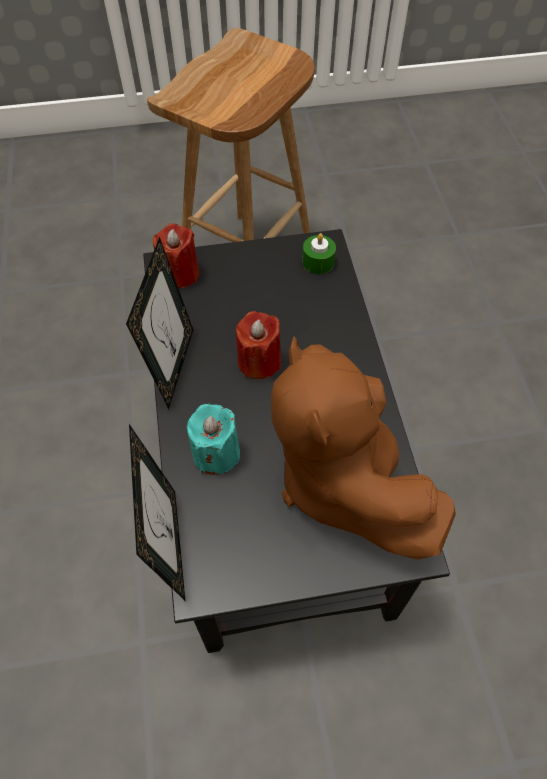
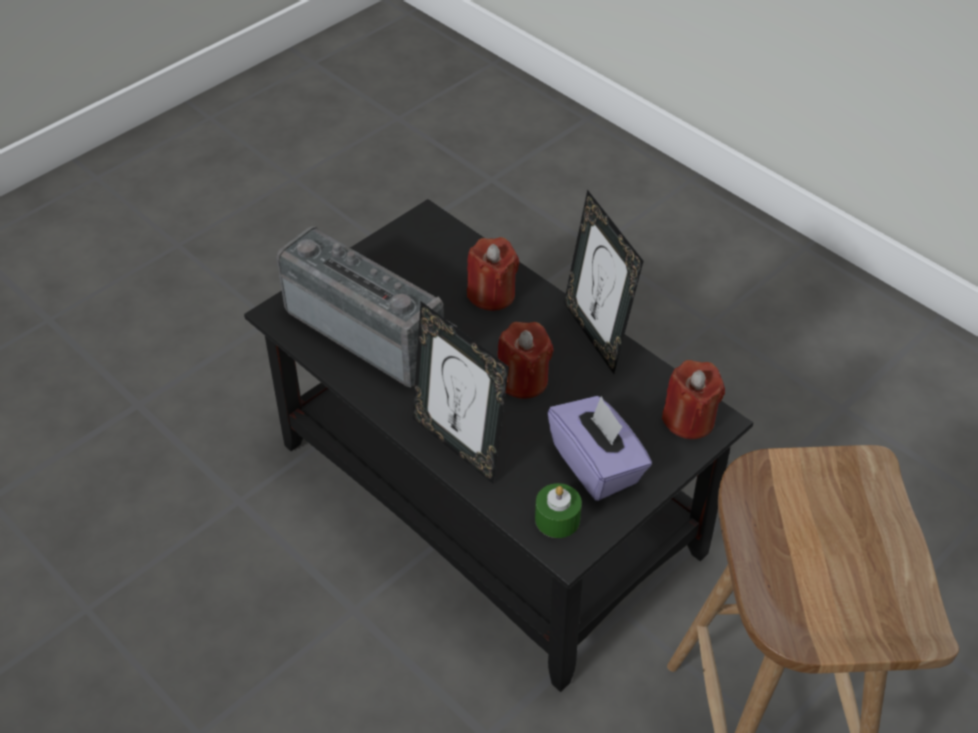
camera: 145 degrees right, 10 degrees down
(170, 545) = (470, 228): picture frame -> picture frame (459, 445)
(216, 453) = (491, 294): turquoise candle -> red candle
(264, 278) = (597, 465): none -> purple tissue box
(343, 478) = (371, 330): brown plush toy -> radio

